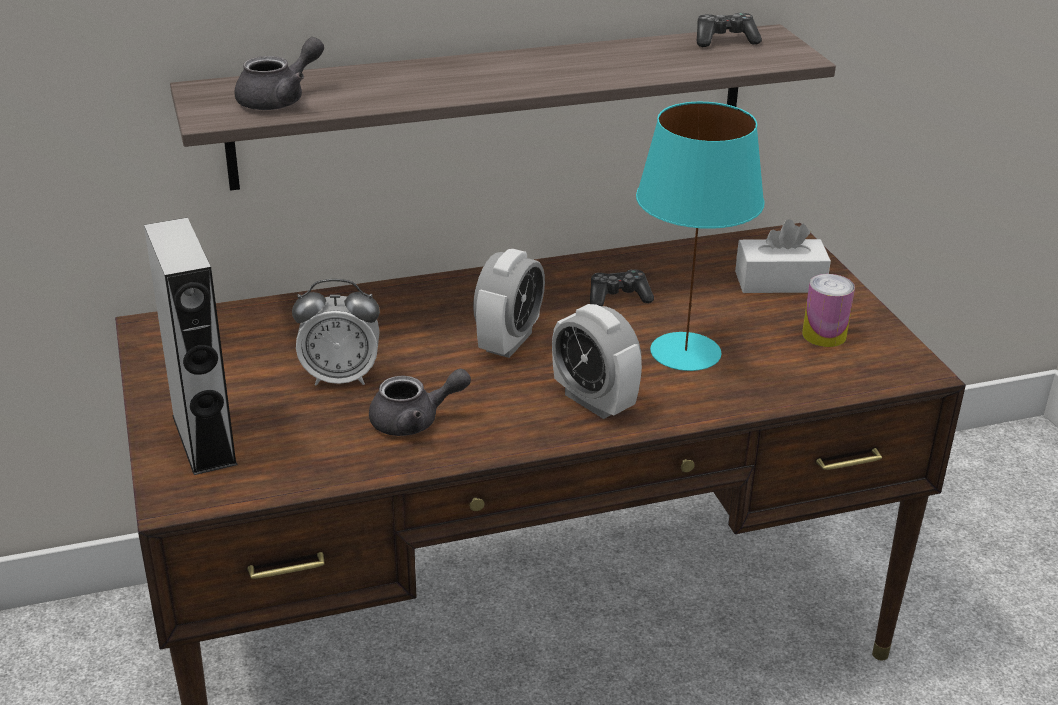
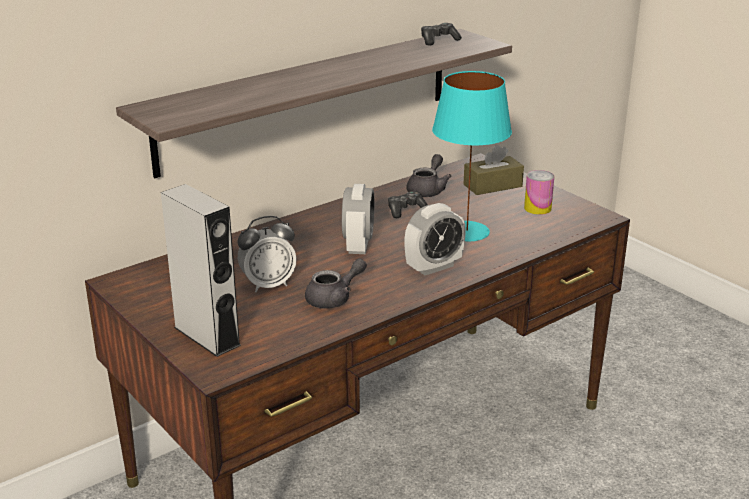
camera: 20 degrees left, 5 degrees down
(280, 99) = (201, 106): grey teapot -> grey teapot (428, 190)
(594, 401) = (434, 267): alarm clock -> alarm clock turned 60 degrees counterclockwise
(780, 282) = (492, 185): white tissue box -> brown tissue box

